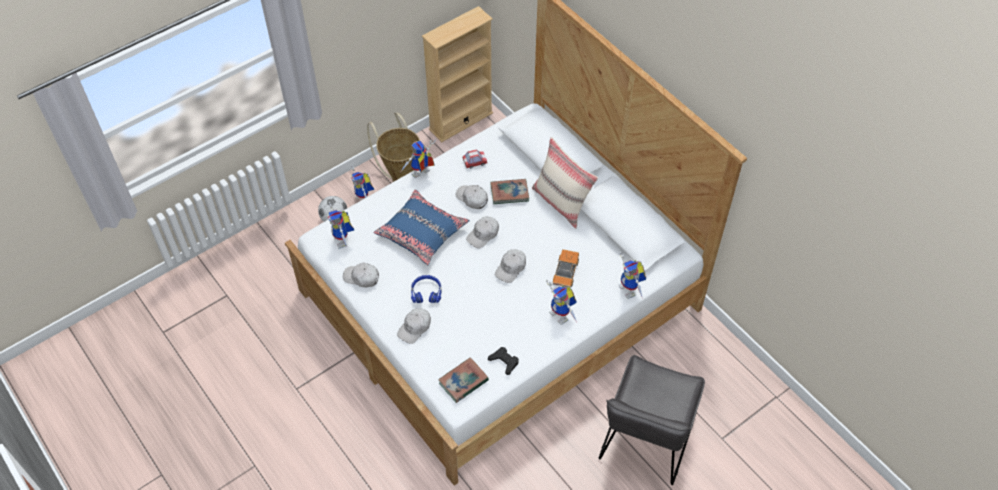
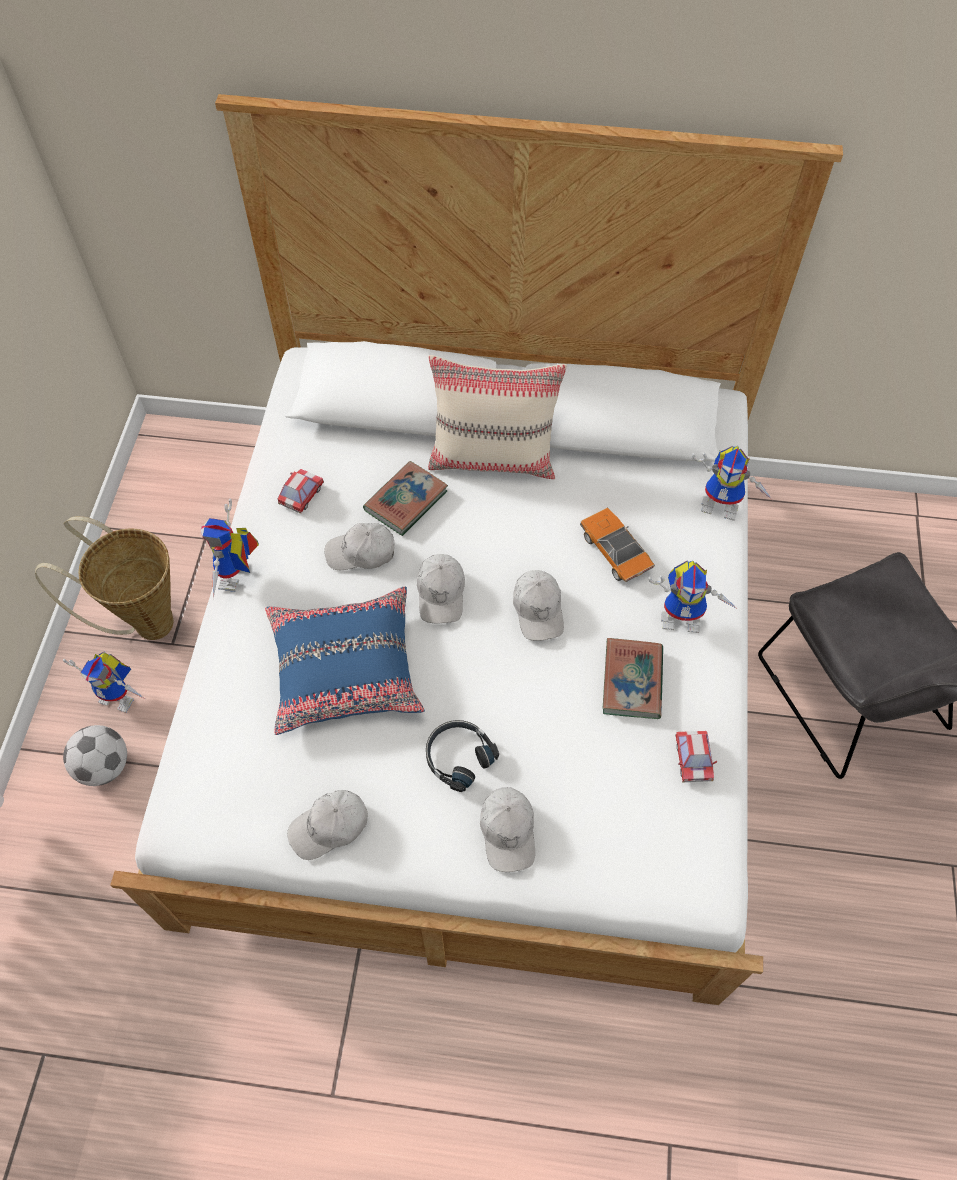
camera: 45 degrees left, 5 degrees up
(343, 240) = (229, 791): toy robot -> none
(426, 292) = (458, 756): blue headphones -> black headphones
(461, 121) = (150, 472): beige bookcase -> none
(463, 382) = (676, 848): book -> book (632, 681)
(504, 361) = (692, 760): black game controller -> toy car

